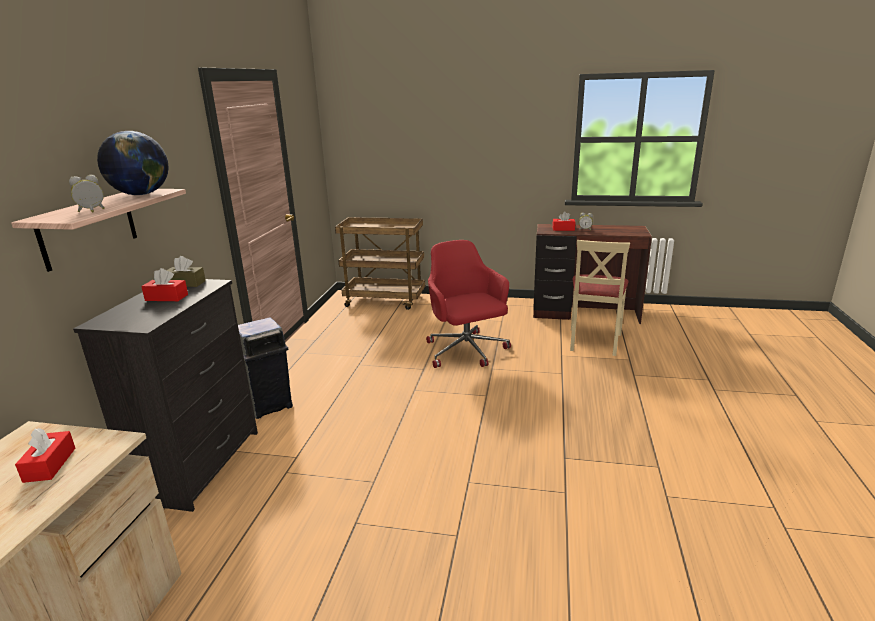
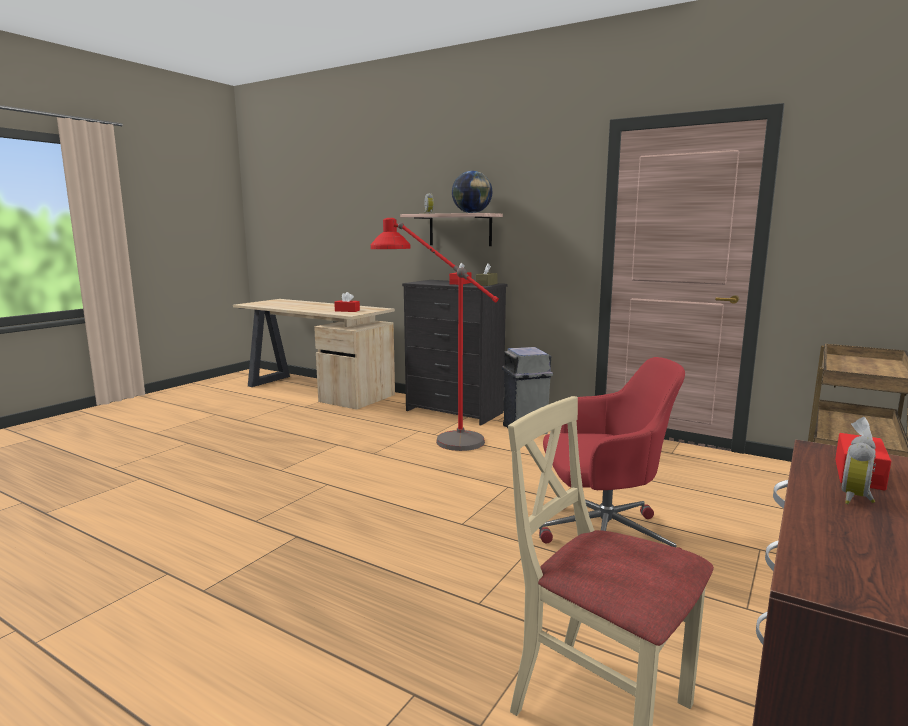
camera: 110 degrees right, 10 degrees down
(299, 457) = (432, 435): none -> red floor lamp

